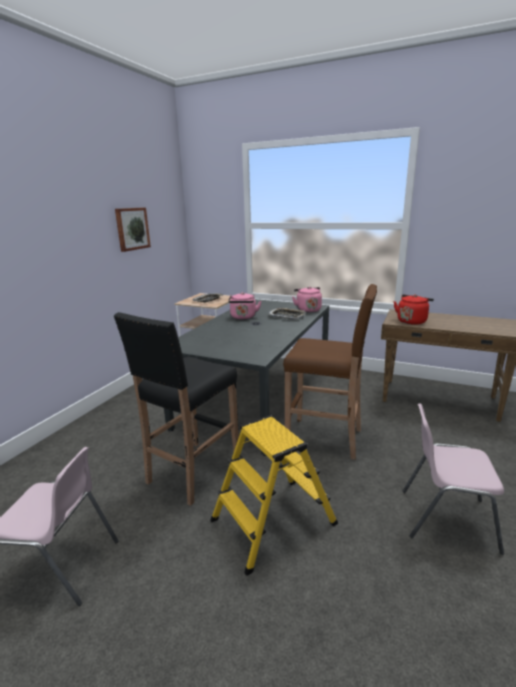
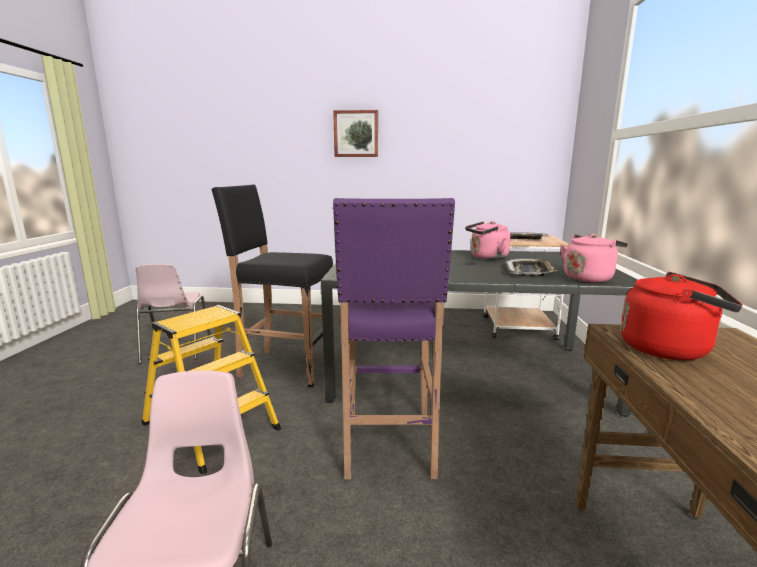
camera: 70 degrees right, 5 degrees down
(132, 229) = (461, 139): picture -> picture (356, 134)
(326, 438) = (389, 443): brown stool -> purple stool

